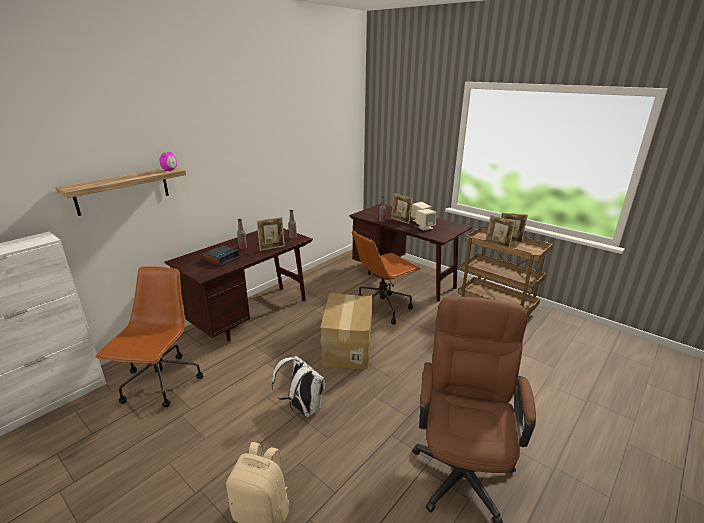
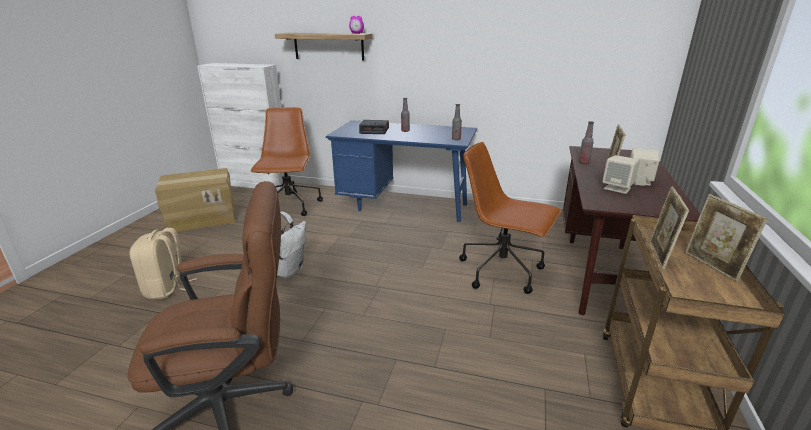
camera: 65 degrees right, 0 degrees up
(161, 383) = (289, 206): brown office chair -> brown office chair turned 75 degrees counterclockwise
(250, 315) = (404, 206): brown desk -> blue desk
(272, 248) = (420, 138): picture frame -> none
(347, 347) = (398, 268): cardboard box -> cardboard box (202, 218)

